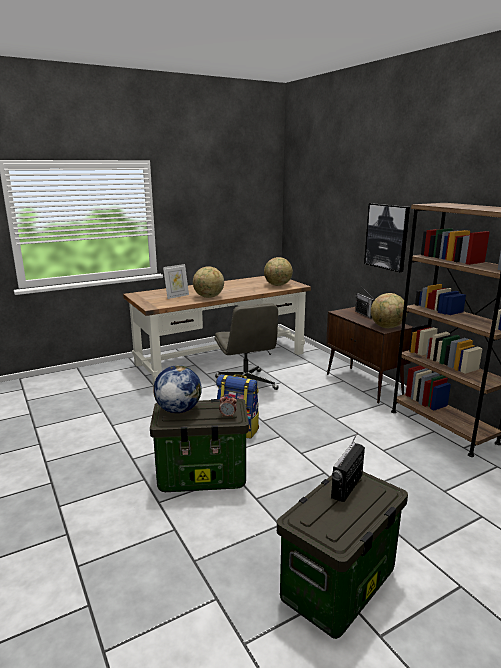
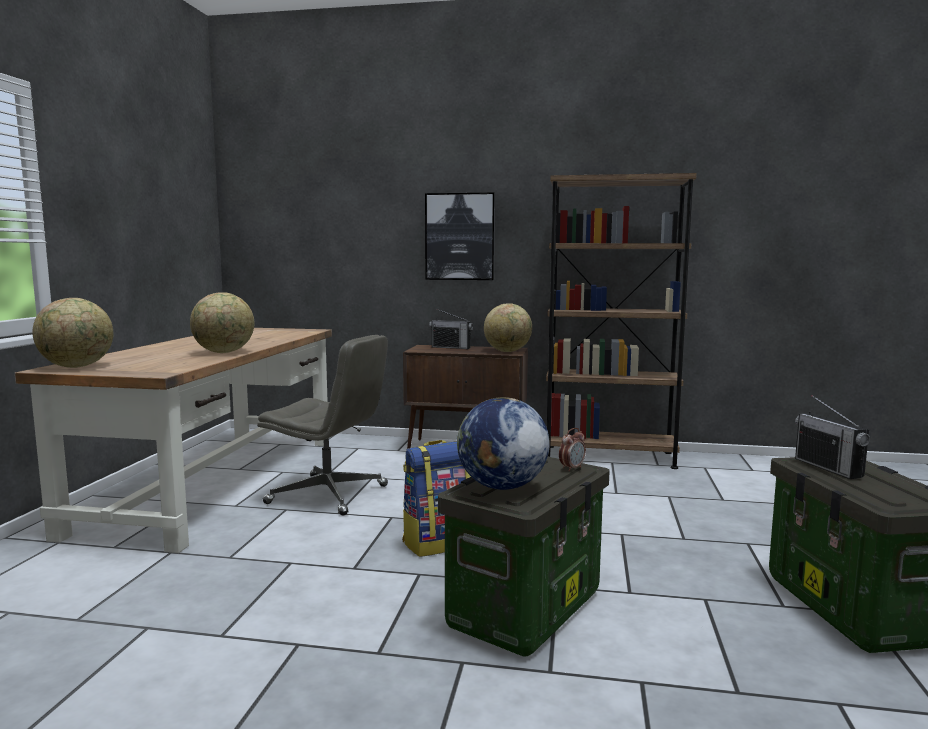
camera: 50 degrees left, 10 degrees down
(177, 296) = (159, 359): picture frame -> none
(278, 285) = (284, 333): globe -> globe (77, 367)

